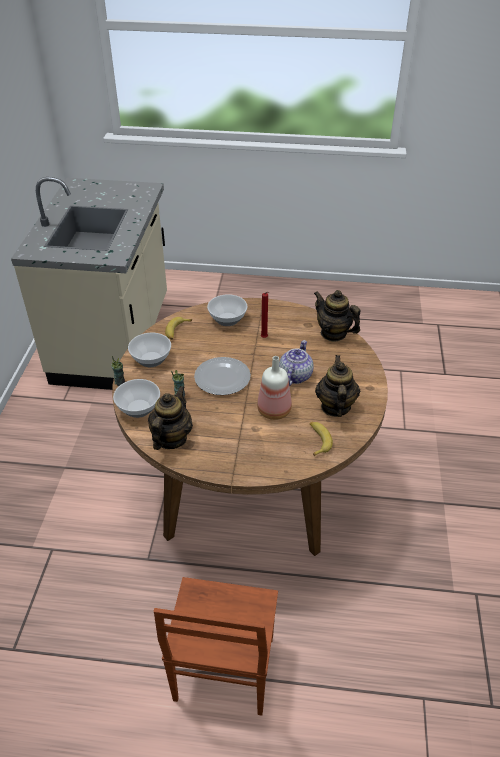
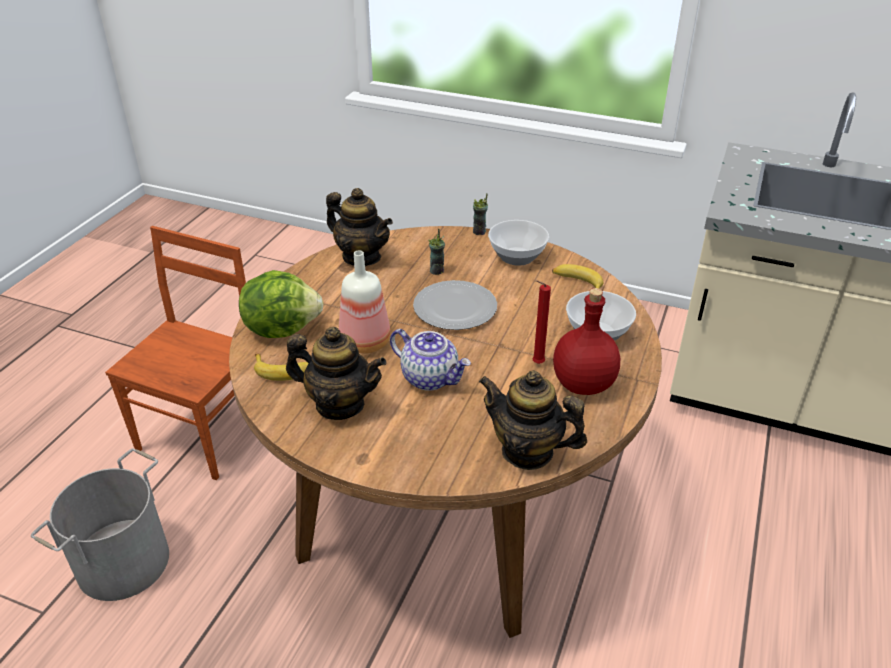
camera: 105 degrees right, 5 degrees down
(138, 409) = (424, 240): bowl -> none
(222, 670) = (205, 435): brown chair -> brown chair turned 90 degrees clockwise
(275, 321) = (583, 385): none -> red bottle
(275, 456) = (282, 328): none -> lettuce
(333, 333) = (527, 451): teapot -> teapot turned 120 degrees counterclockwise
(363, 666) = (122, 562): none -> grey bucket

